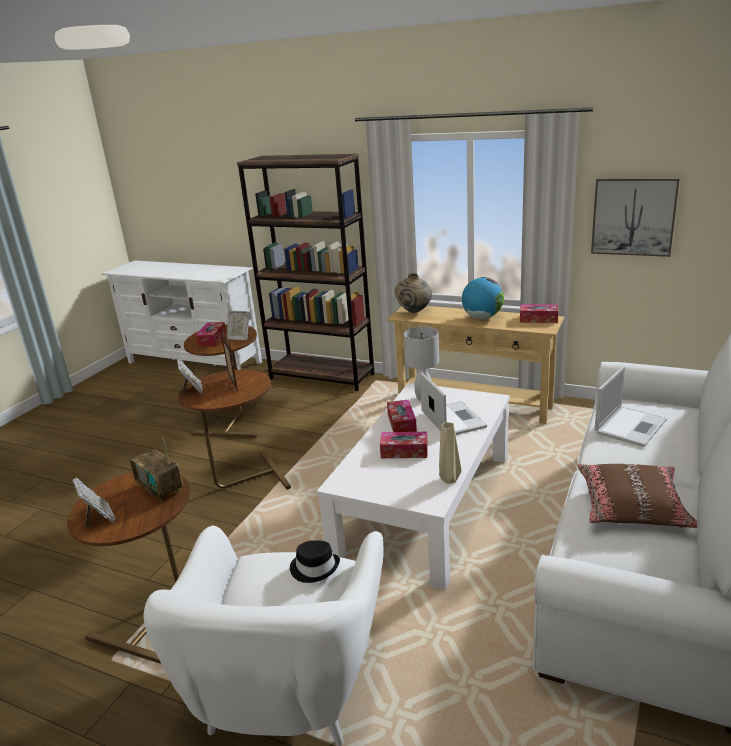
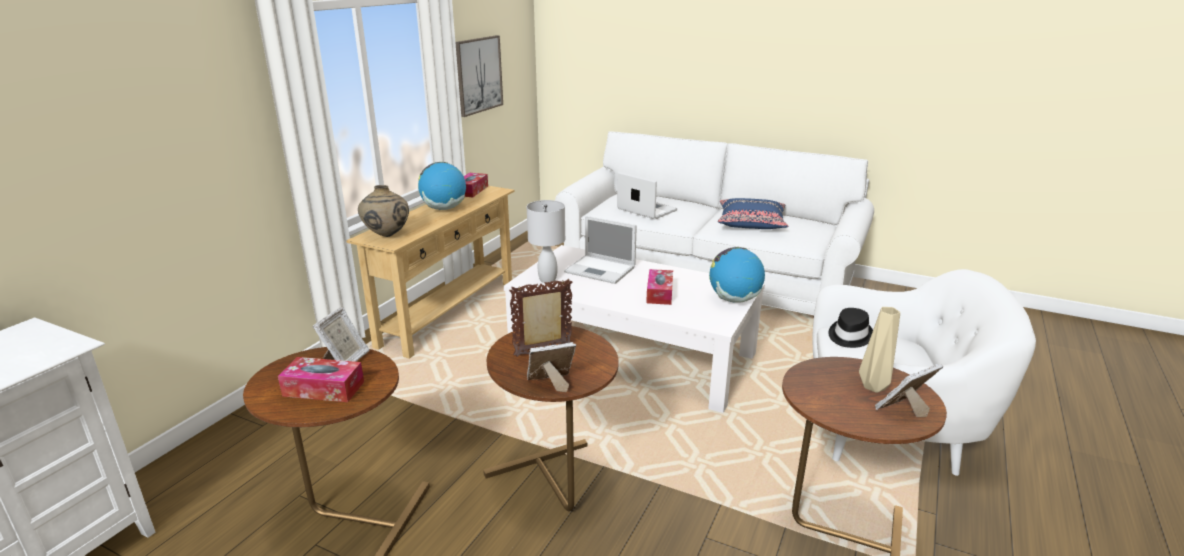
camera: 90 degrees left, 0 degrees up
(160, 489) = (829, 375): radio -> none
(322, 376) = (257, 423): brown bookcase -> none
(396, 494) = (734, 299): none -> globe
(401, 423) = (601, 292): tissue box -> none
(448, 479) = (709, 278): beige vase -> beige vase (873, 387)
(452, 419) = (601, 270): laptop -> laptop turned 135 degrees counterclockwise
(632, 506) = (751, 223): brown pillow -> blue pillow

